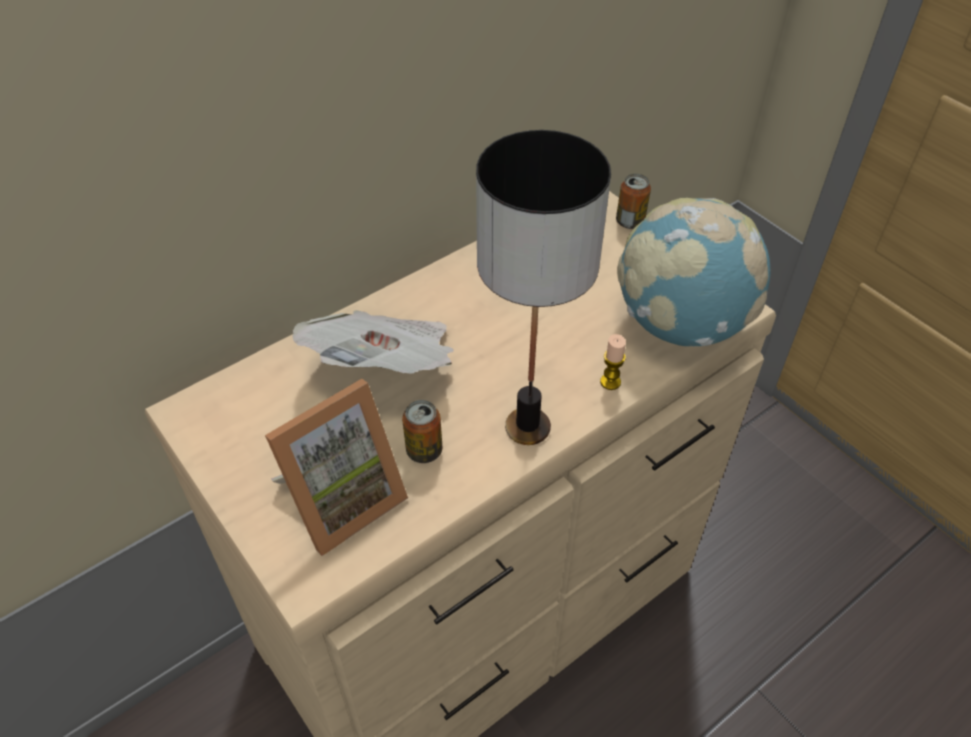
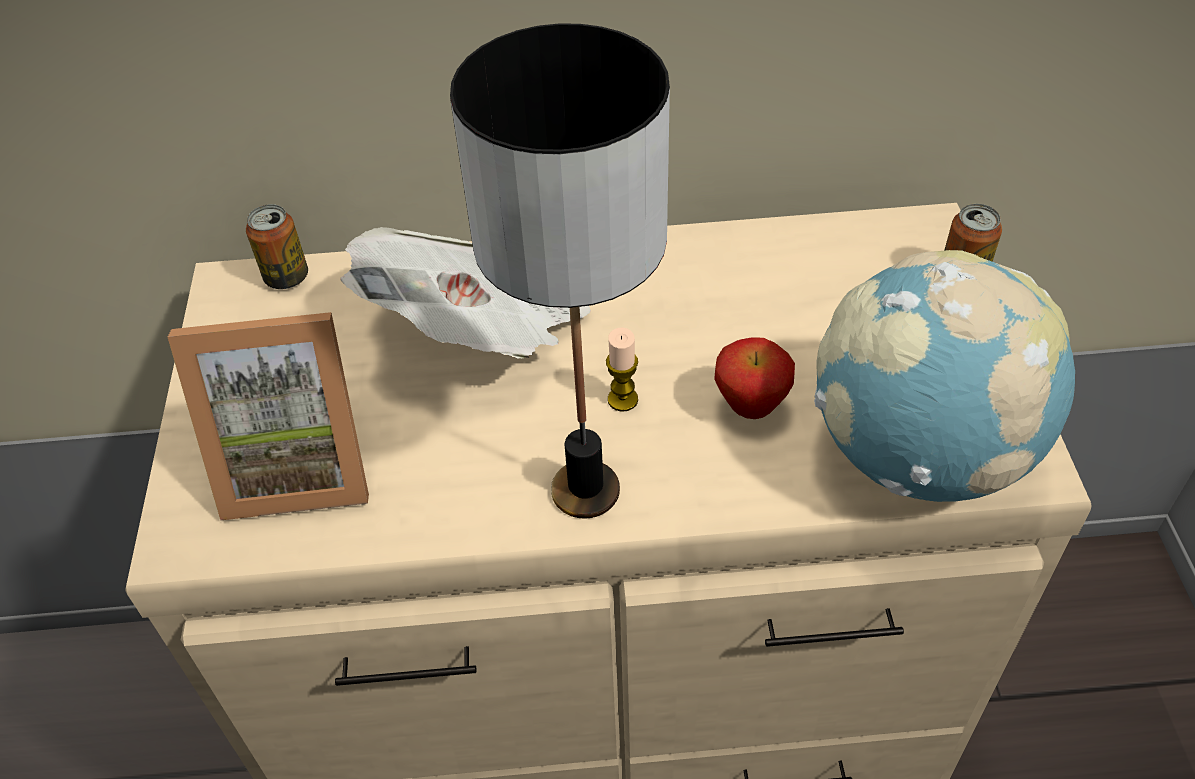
camera: 35 degrees right, 0 degrees up
(424, 451) = (436, 456): can -> can (286, 277)
(579, 340) = (750, 408): none -> apple
(610, 382) = (746, 485): candle -> candle (622, 399)

